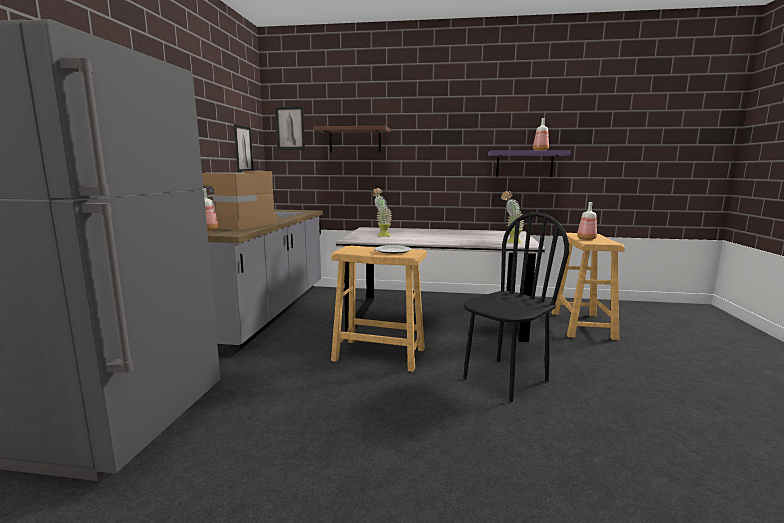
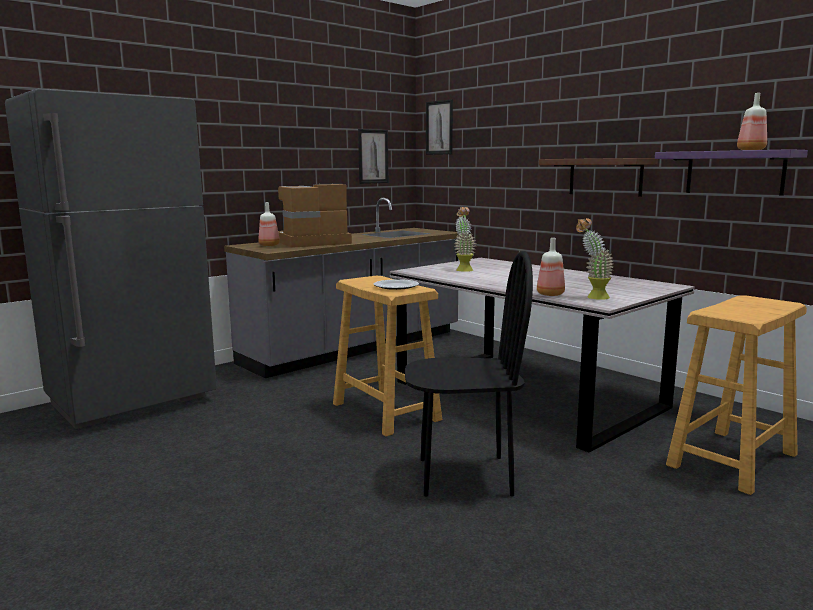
camera: 40 degrees right, 0 degrees up
(355, 140) = (503, 140): brown shelf -> brown shelf (605, 177)
(585, 239) = (730, 308): bottle -> bottle (549, 294)

